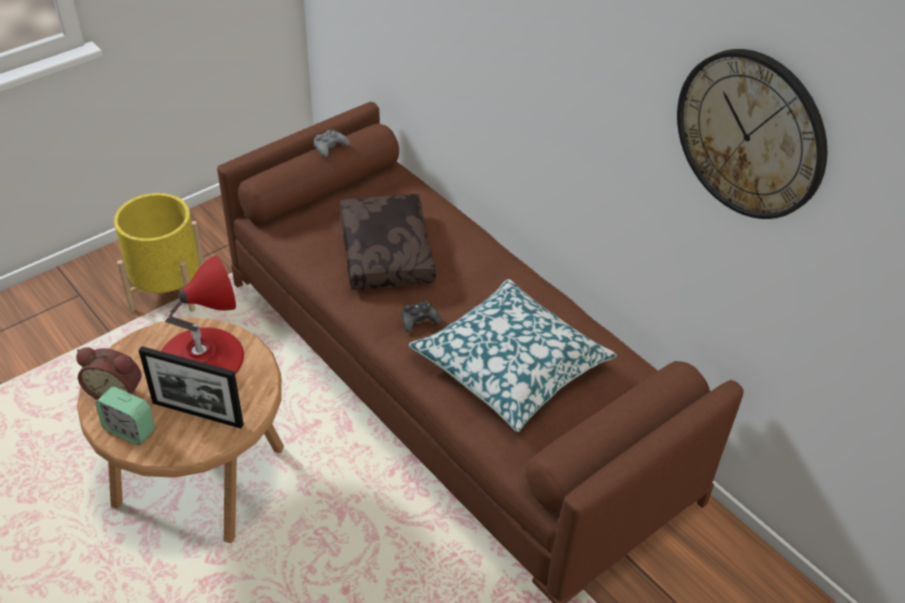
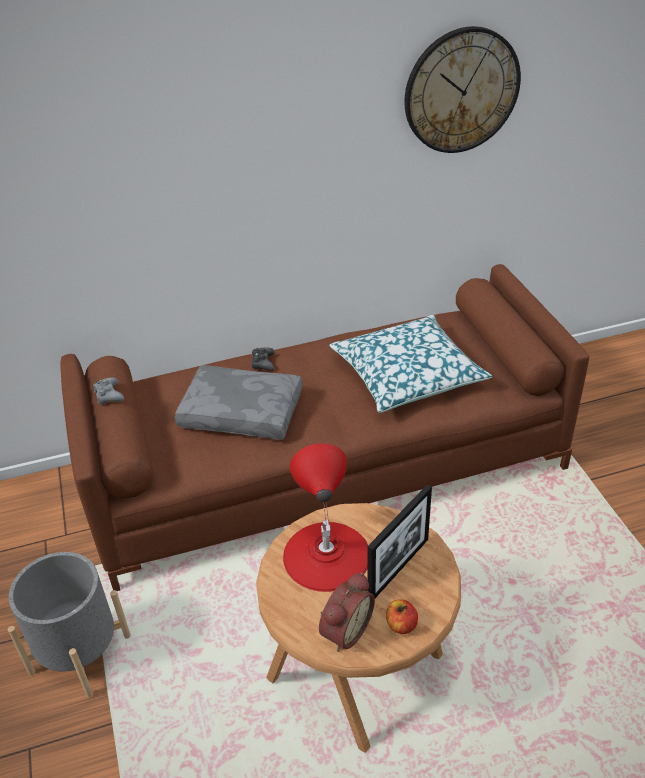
camera: 65 degrees left, 5 degrees down
(130, 430) = (401, 625): alarm clock -> apple
(168, 289) = (80, 654): yellow planter -> grey planter
(388, 253) = (243, 412): brown pillow -> grey pillow
(419, 320) = (337, 409): black game controller -> black game controller (263, 363)

